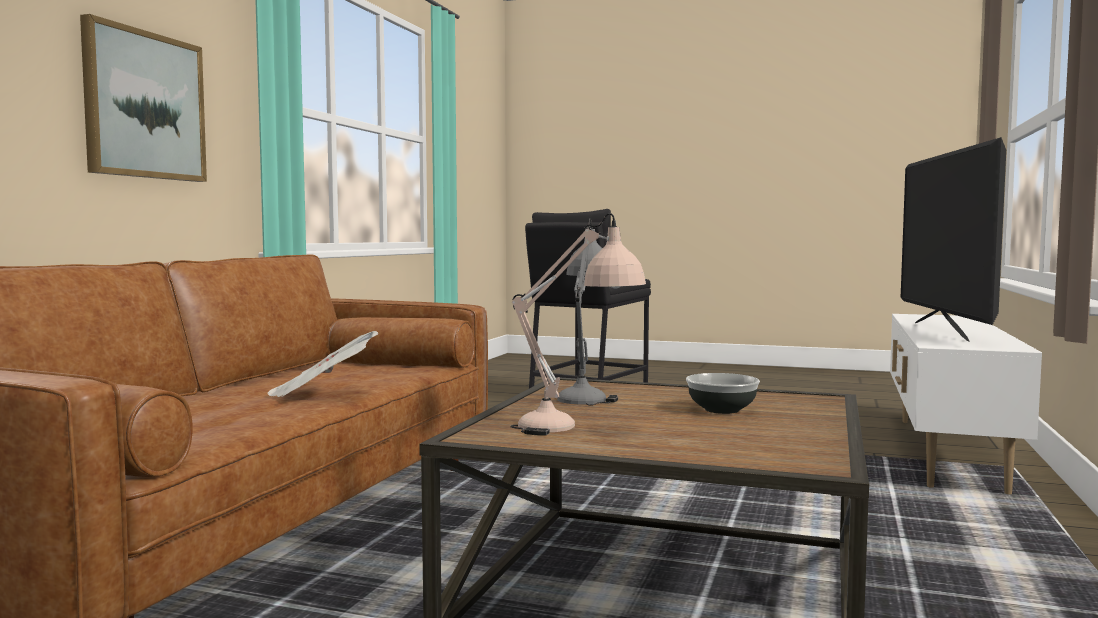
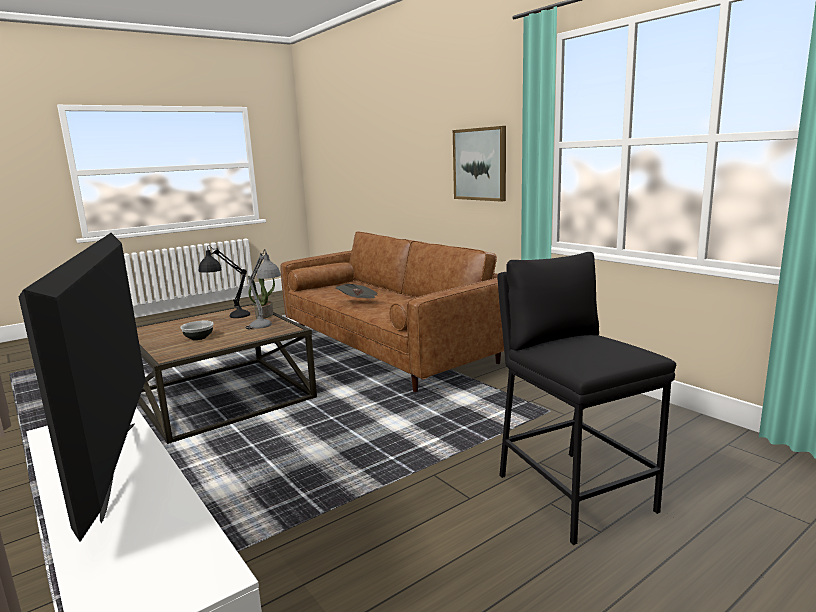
camera: 125 degrees right, 10 degrees up
(520, 409) = (264, 315): none -> potted plant
(576, 428) = (229, 317): beige table lamp -> black table lamp
(942, 331) = (123, 464): television -> television turned 150 degrees counterclockwise

